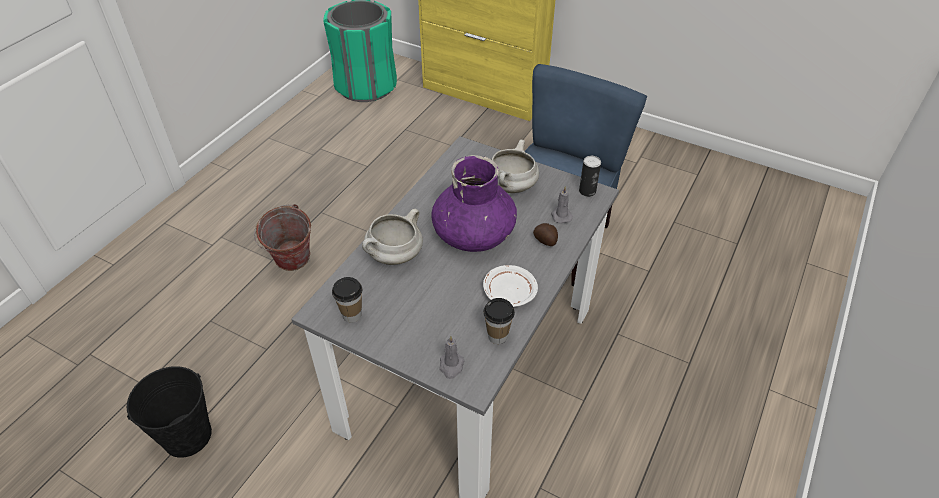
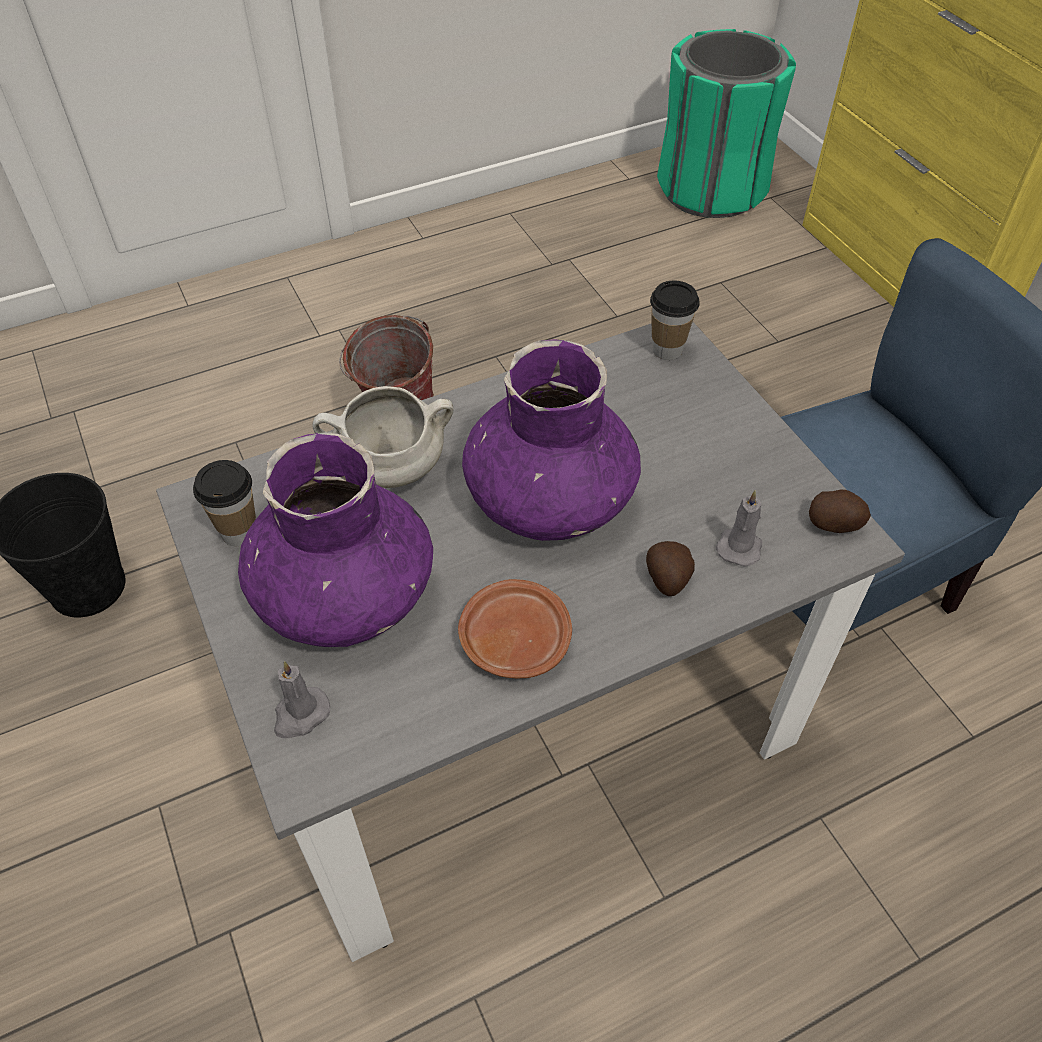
camera: 35 degrees right, 5 degrees up
(425, 314) = (345, 596): none -> purple vase
(497, 336) = (422, 709): cup -> cup (667, 350)
(509, 292) = (514, 639): white plate -> brown plate
(511, 187) = (694, 447): white cooking pot -> none
(587, 191) = (834, 525): can -> potato

